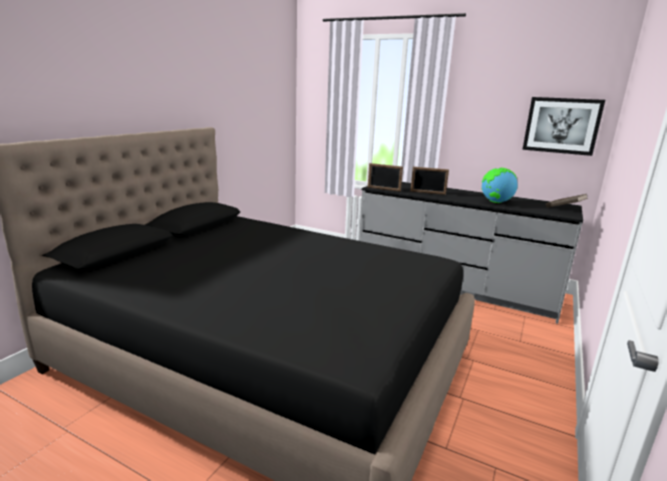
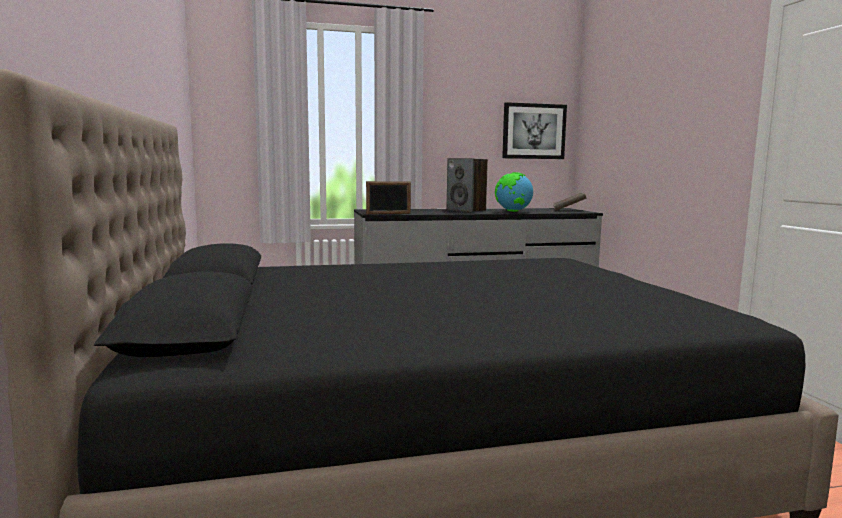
camera: 40 degrees left, 10 degrees down
(427, 193) = (438, 212): picture frame -> none
(460, 194) = (466, 210): none -> speaker

